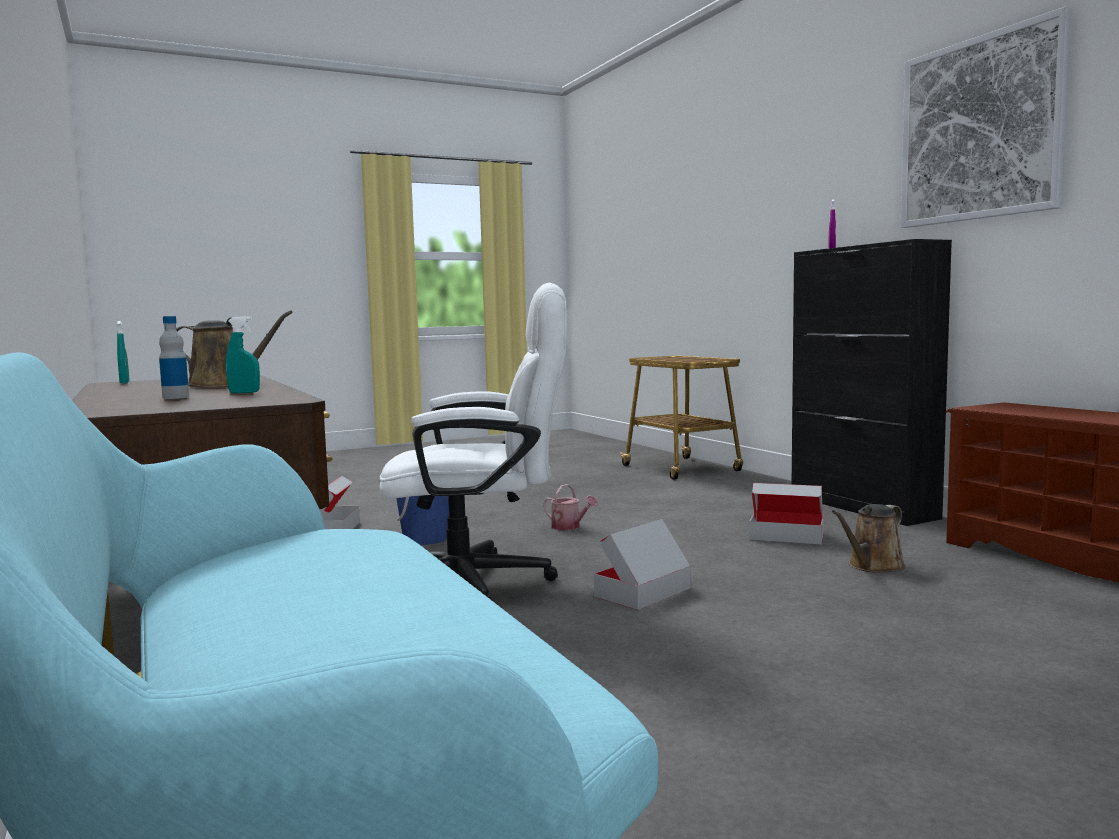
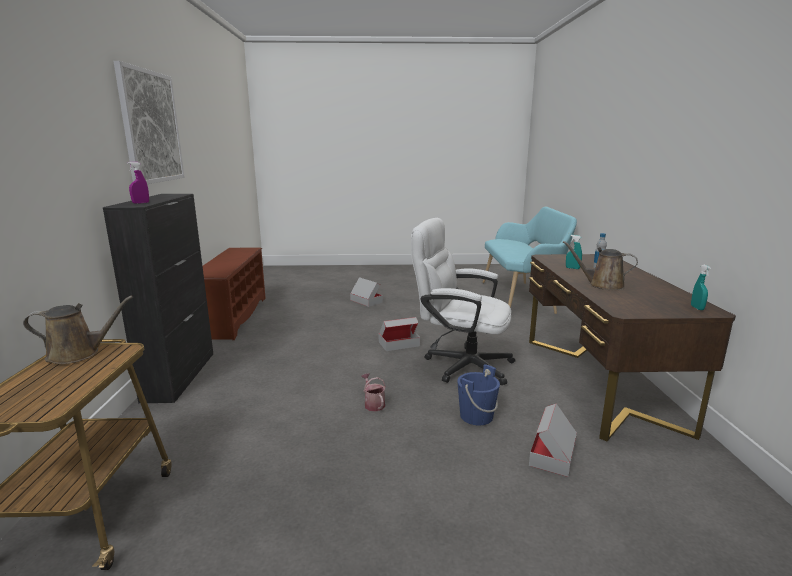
camera: 155 degrees left, 10 degrees up
(787, 536) = (279, 361): cardboard box -> cardboard box (366, 301)
(873, 566) = (294, 336): brown watering can -> brown watering can (78, 354)

